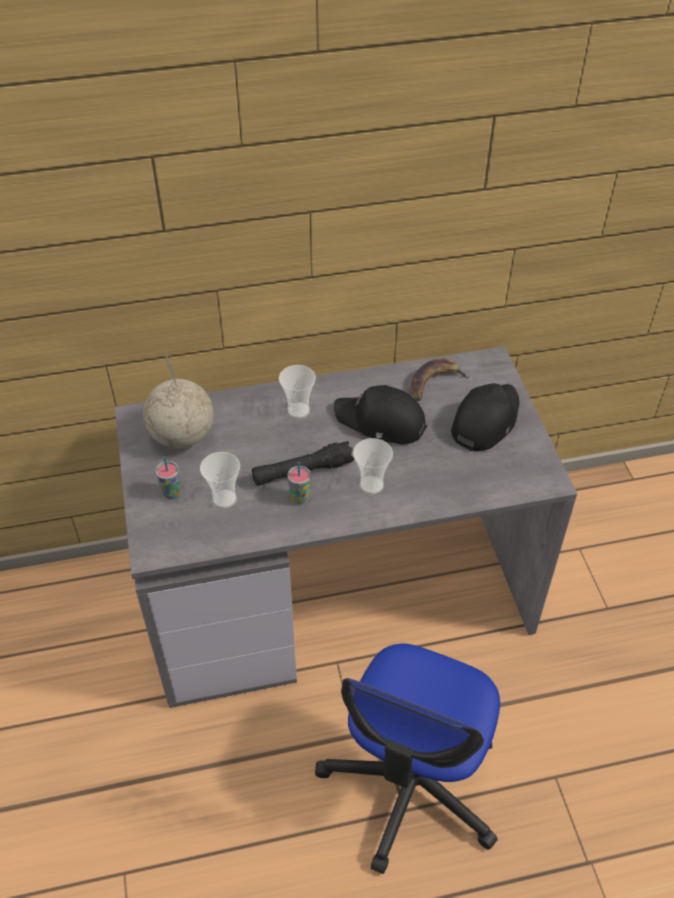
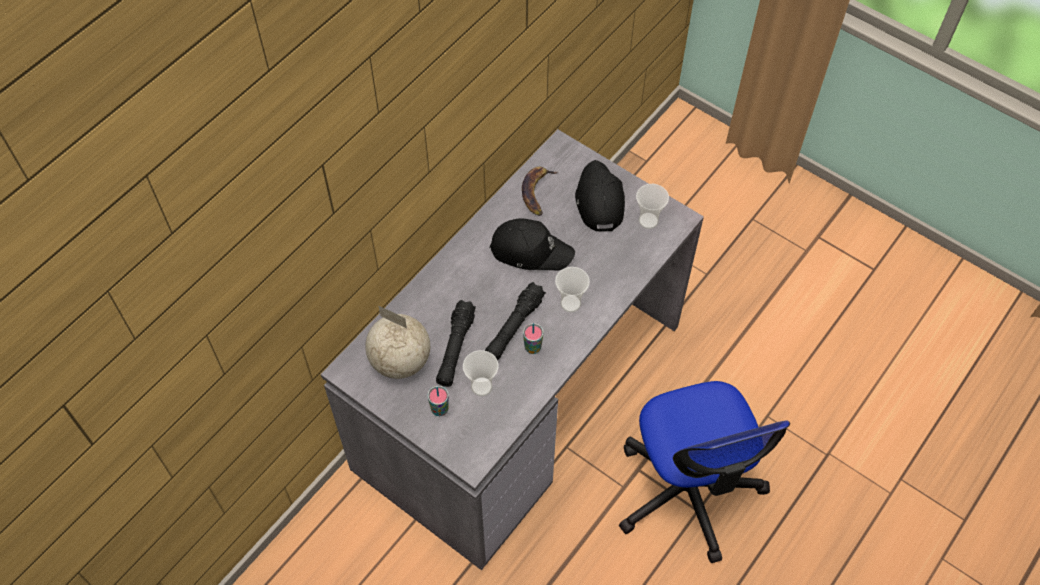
camera: 40 degrees left, 10 degrees up
(236, 456) = (455, 348): none -> black flashlight
(298, 410) = (463, 281): cup -> cup (648, 220)
(380, 422) = (530, 250): black cap -> black cap turned 150 degrees counterclockwise

